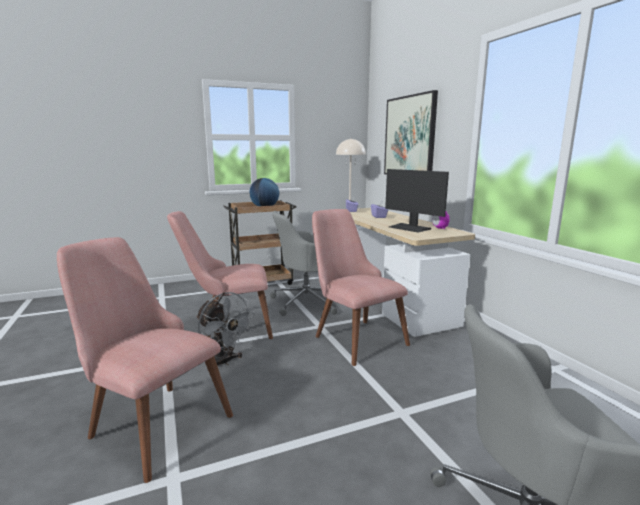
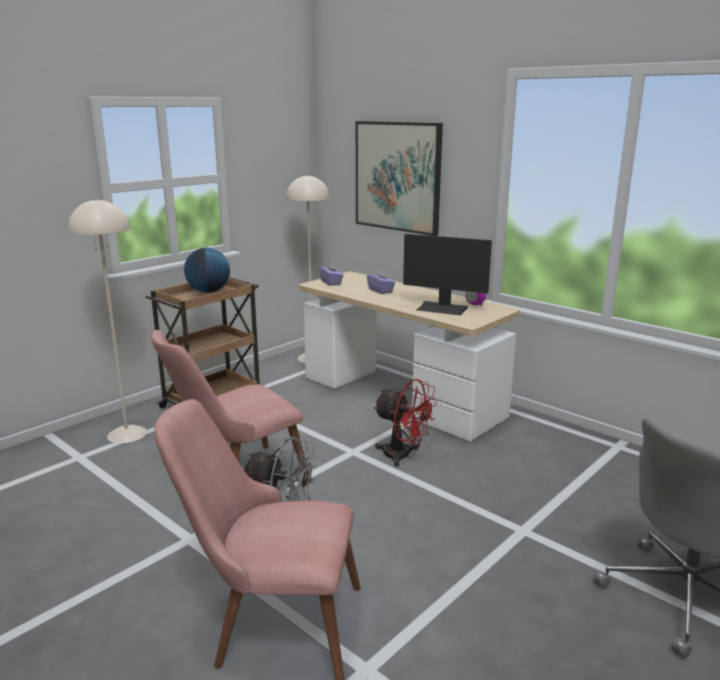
camera: 25 degrees left, 5 degrees up
(198, 290) = (126, 434): none -> beige floor lamp
(307, 302) = (306, 421): grey office chair -> none
(353, 336) = (403, 456): pink chair -> red fan

